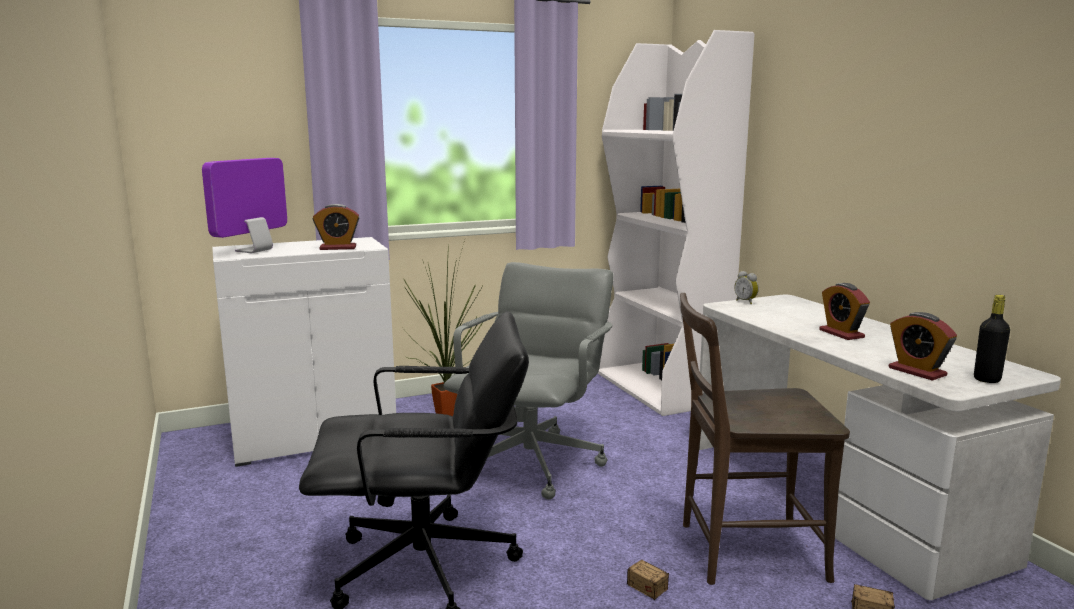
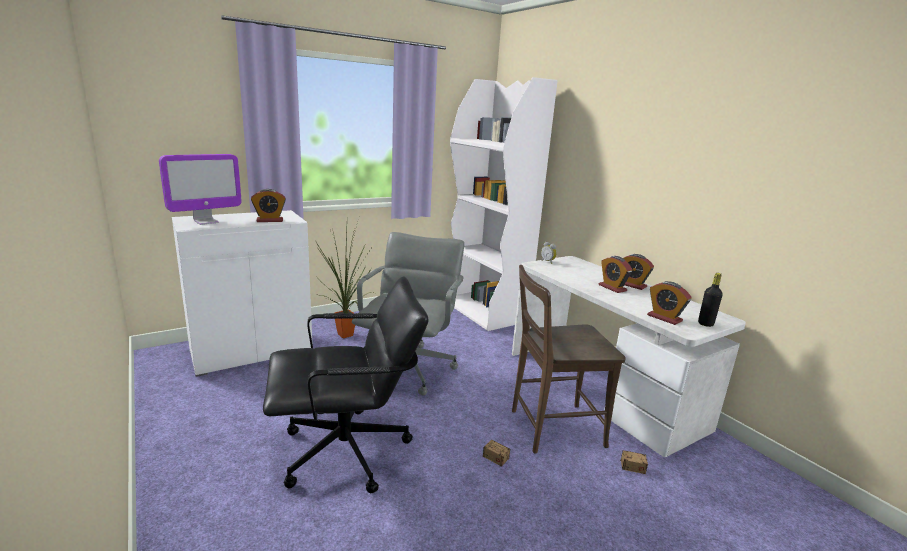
camera: 10 degrees left, 5 degrees up
(254, 250) = (206, 222): monitor -> monitor turned 150 degrees counterclockwise
(876, 330) = (632, 285): none -> alarm clock

